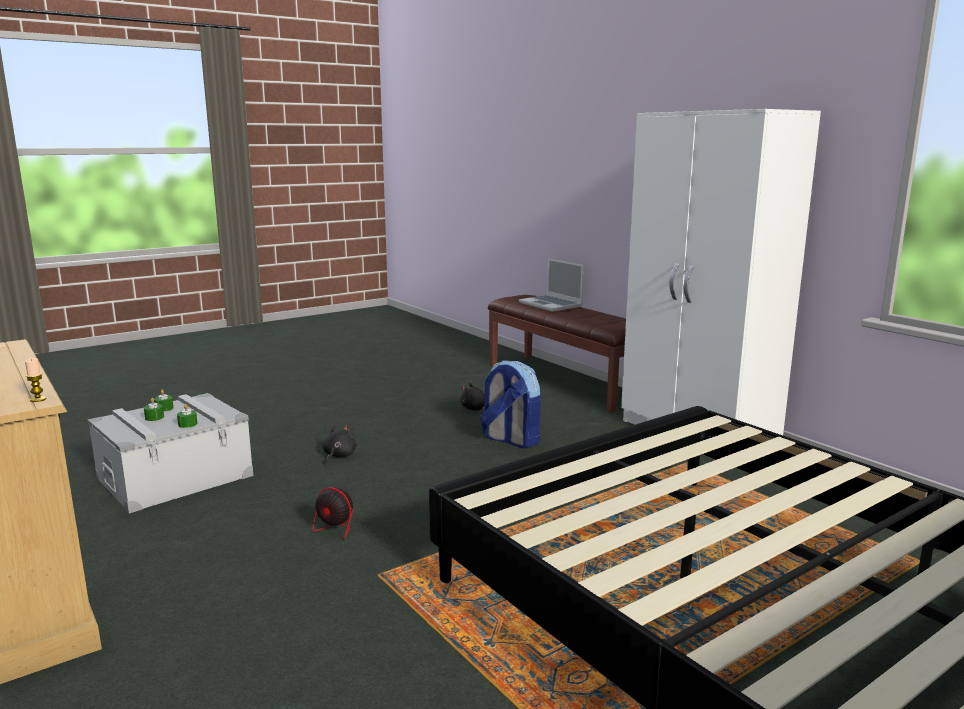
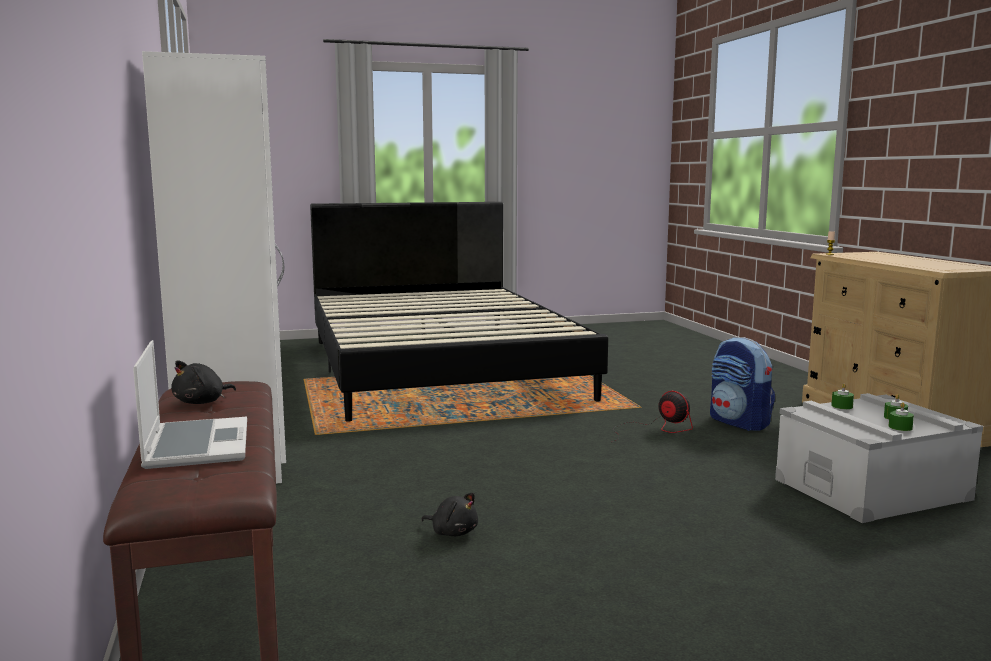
camera: 160 degrees left, 5 degrees down
(338, 456) = (677, 488): black plush toy -> black plush toy (202, 402)
(510, 440) = (456, 478): backpack -> backpack (739, 423)

